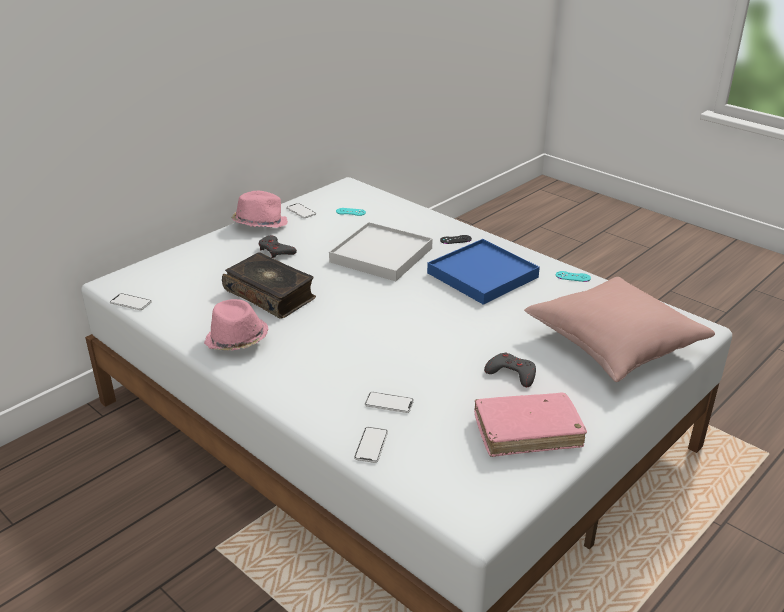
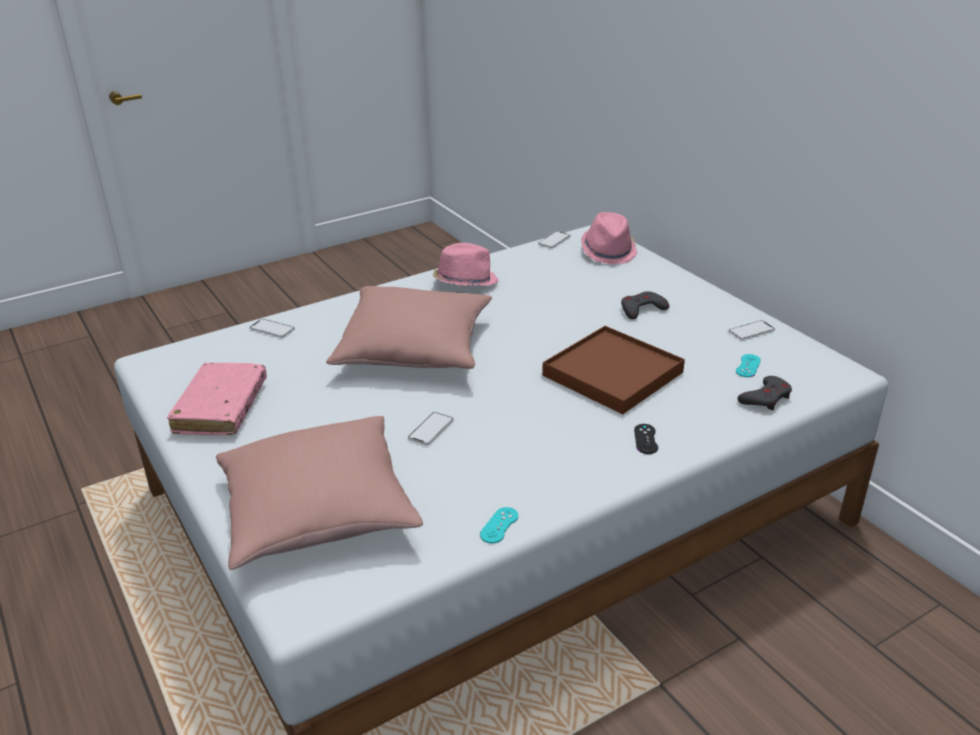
camera: 105 degrees right, 0 degrees up
(260, 224) = (715, 303): pink hat -> pink hat (608, 251)
(271, 294) = (542, 301): book -> none
(378, 345) = (414, 348): none -> pink pillow
(381, 255) = (612, 374): white tray -> brown tray
(389, 403) = (320, 343): phone -> phone (431, 429)
(482, 275) = (533, 442): blue tray -> none
(511, 373) = (314, 419): grey game controller -> grey game controller (766, 398)

